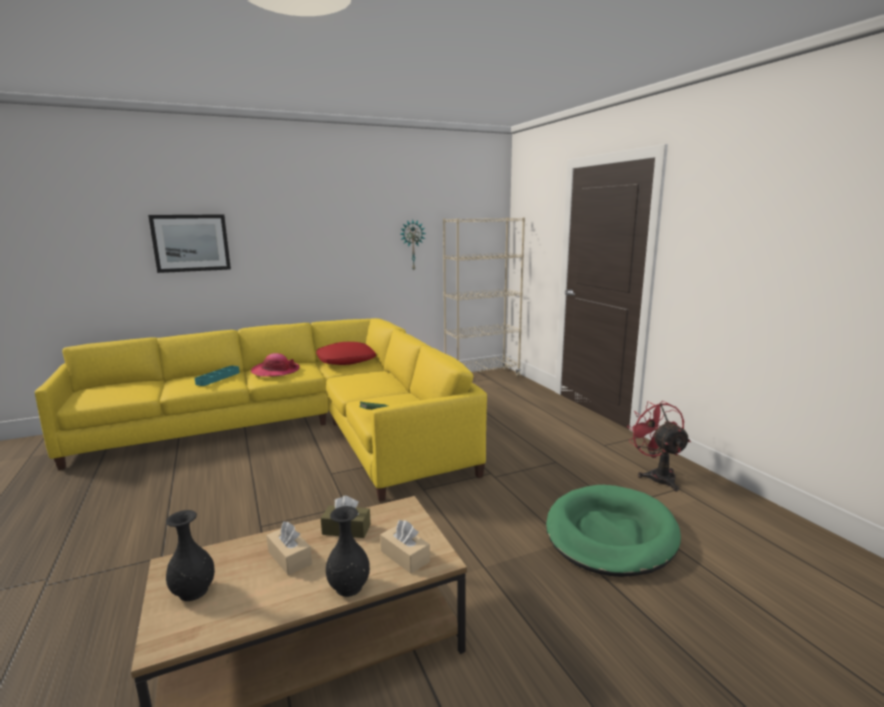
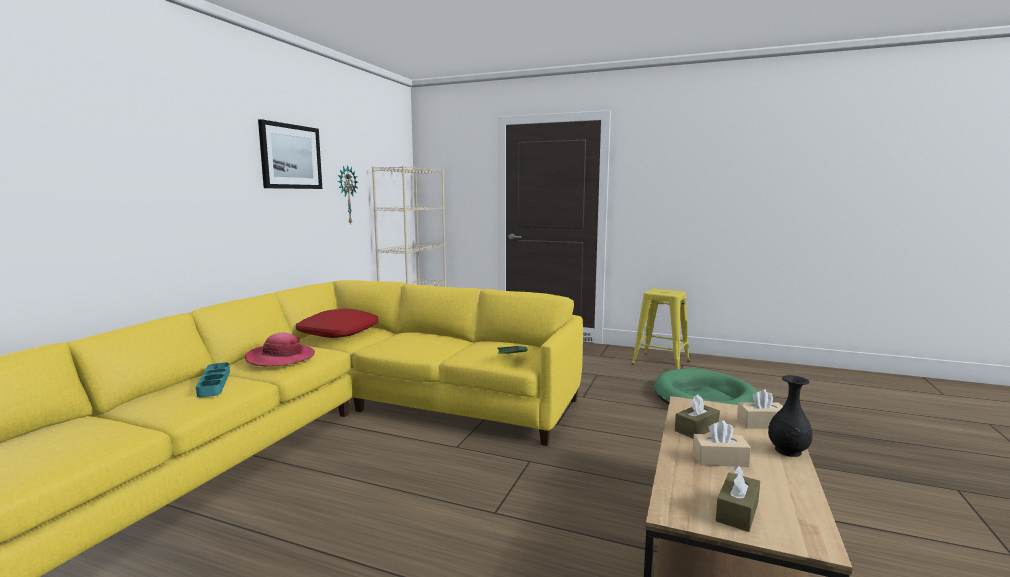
camera: 45 degrees left, 5 degrees down
(191, 243) = (94, 180): picture -> picture (291, 156)
(193, 592) = (737, 511): black vase -> brown tissue box
(657, 476) = (660, 362): red fan -> yellow stool

